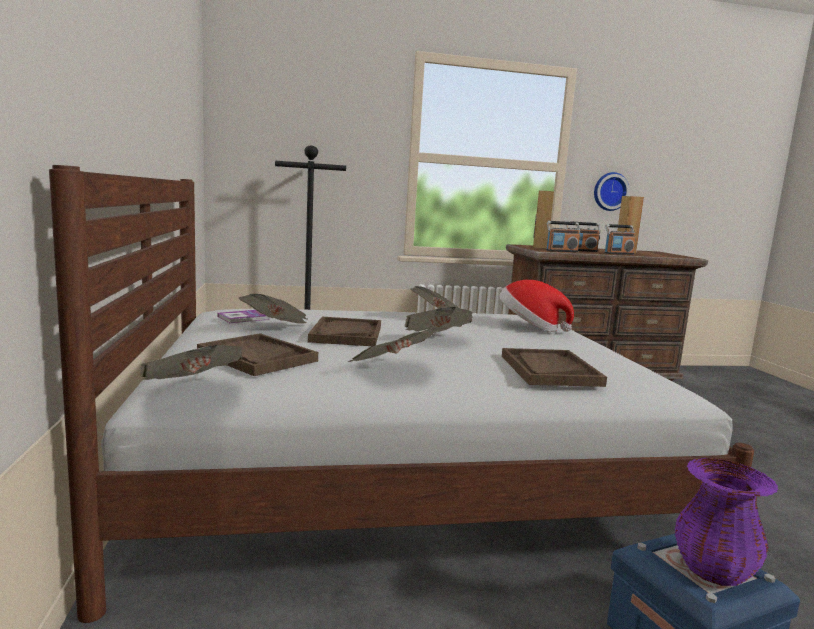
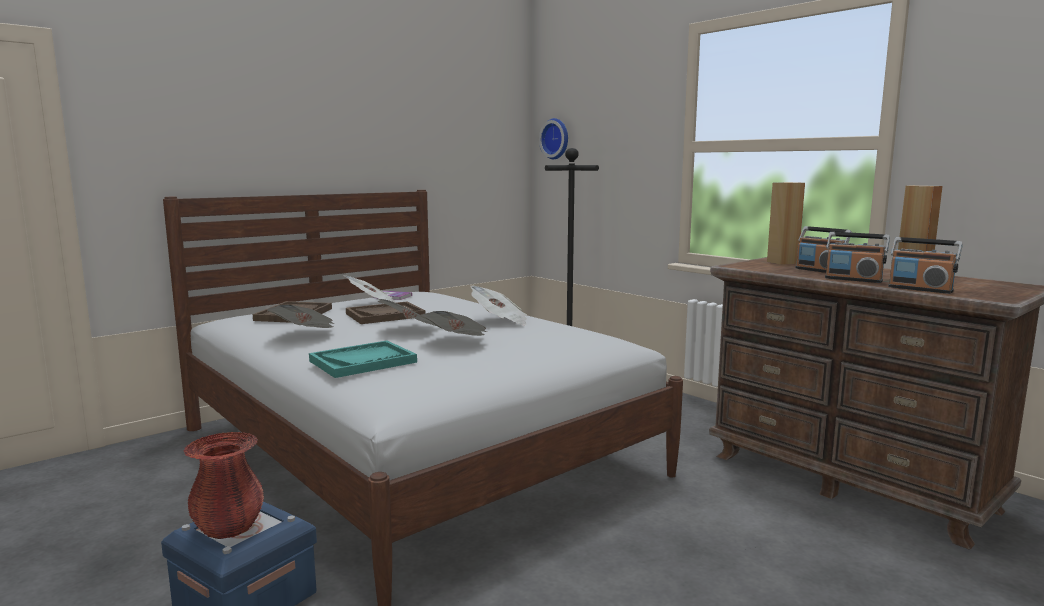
camera: 60 degrees right, 0 degrees up
(192, 390) = (220, 320): newspaper -> newspaper (457, 342)
(530, 327) = (534, 343): hat -> none
(549, 370) = (363, 361): brown tray -> turquoise tray
(561, 251) = (763, 268): radio -> radio (920, 289)
(609, 191) = (982, 175): wall clock -> wall clock (556, 139)
(713, 570) = (228, 528): purple vase -> red vase

